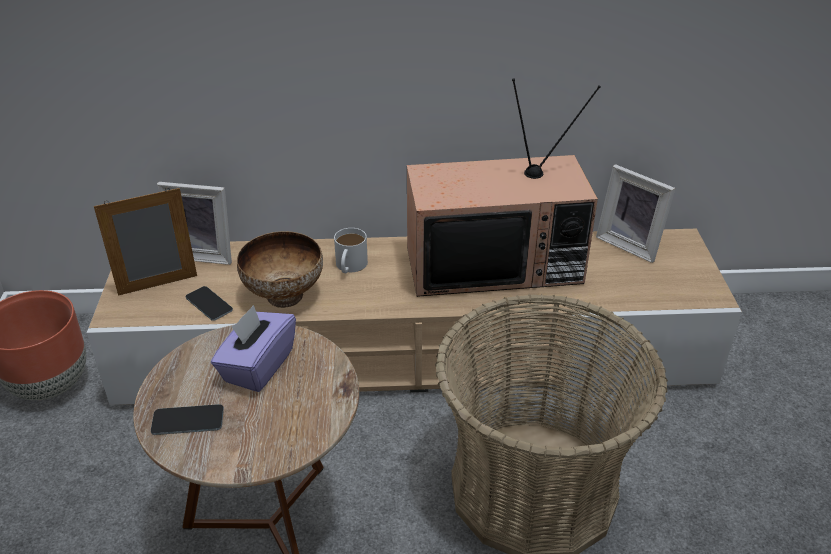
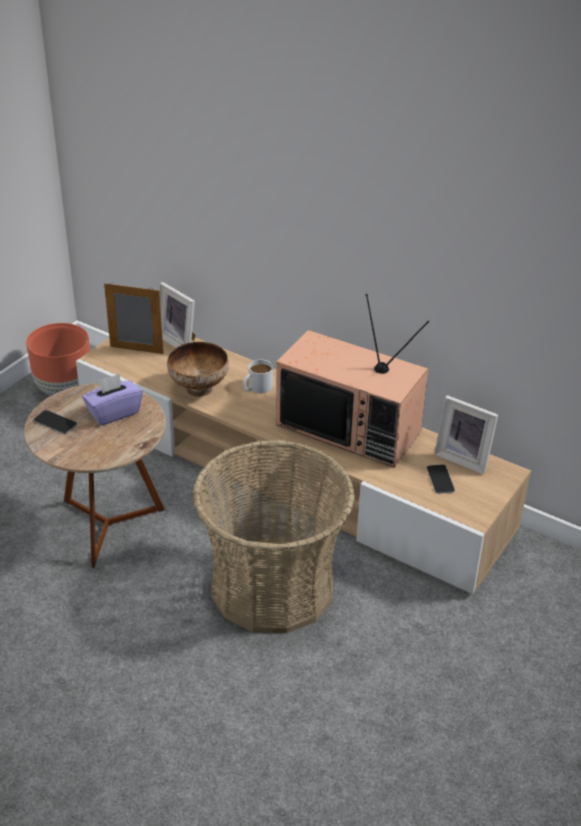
camera: 35 degrees right, 0 degrees up
(209, 304) = (153, 374): phone -> phone (440, 479)
(630, 244) = (464, 458): picture frame -> picture frame turned 45 degrees counterclockwise

